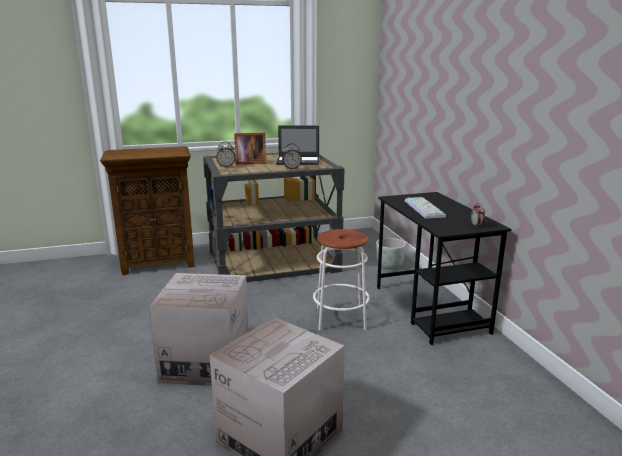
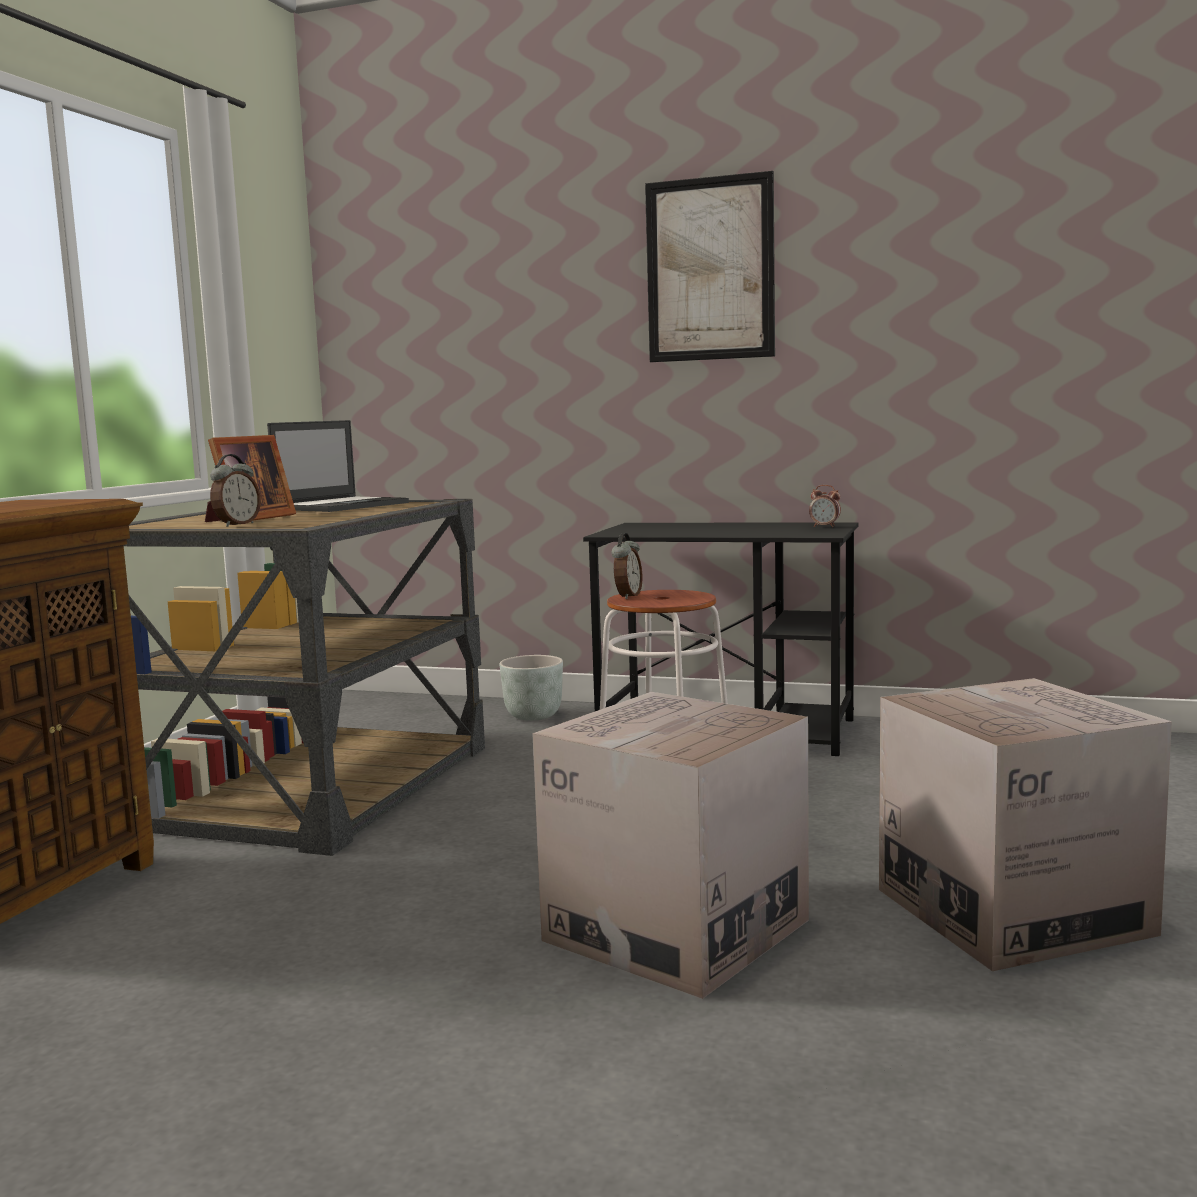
camera: 55 degrees left, 10 degrees down
(291, 168) = (390, 509): alarm clock -> alarm clock (627, 596)
(425, 209) = (702, 530): keyboard -> none
(482, 65) = (710, 269): none -> picture

